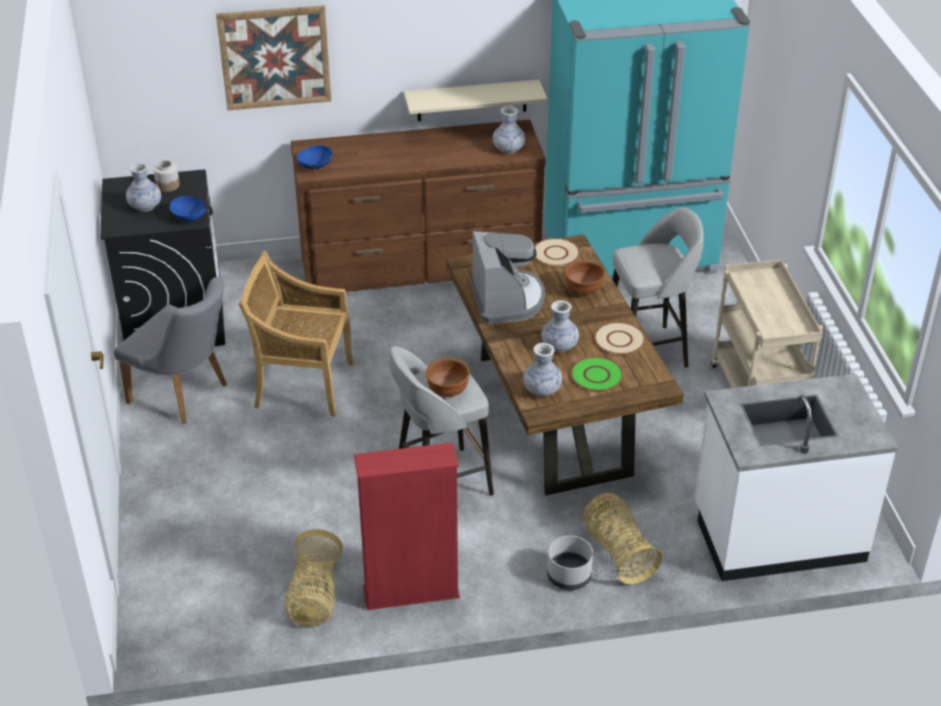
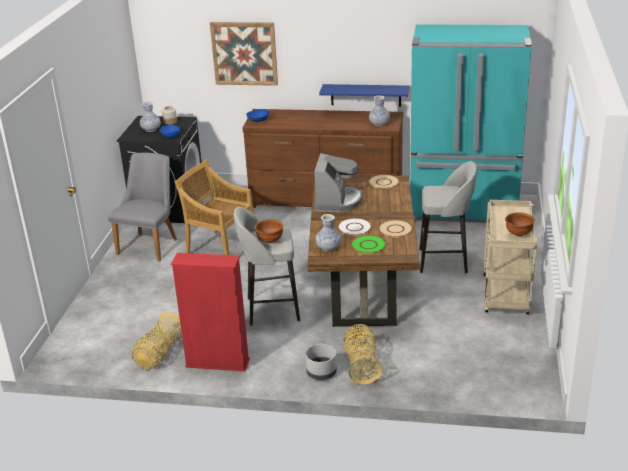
camera: 20 degrees right, 10 degrees down
(186, 395) = (151, 244): grey chair -> grey chair turned 120 degrees counterclockwise
(472, 100) = (365, 95): beige shelf -> blue shelf
(559, 346) = (354, 227): vase -> white plate
(583, 291) = (388, 202): brown bowl -> brown bowl (518, 234)
(777, 533) = (477, 374): white counter -> none

